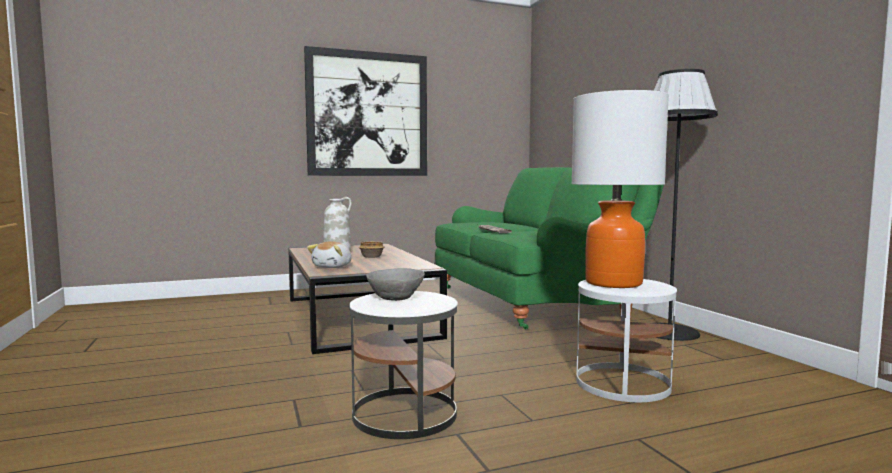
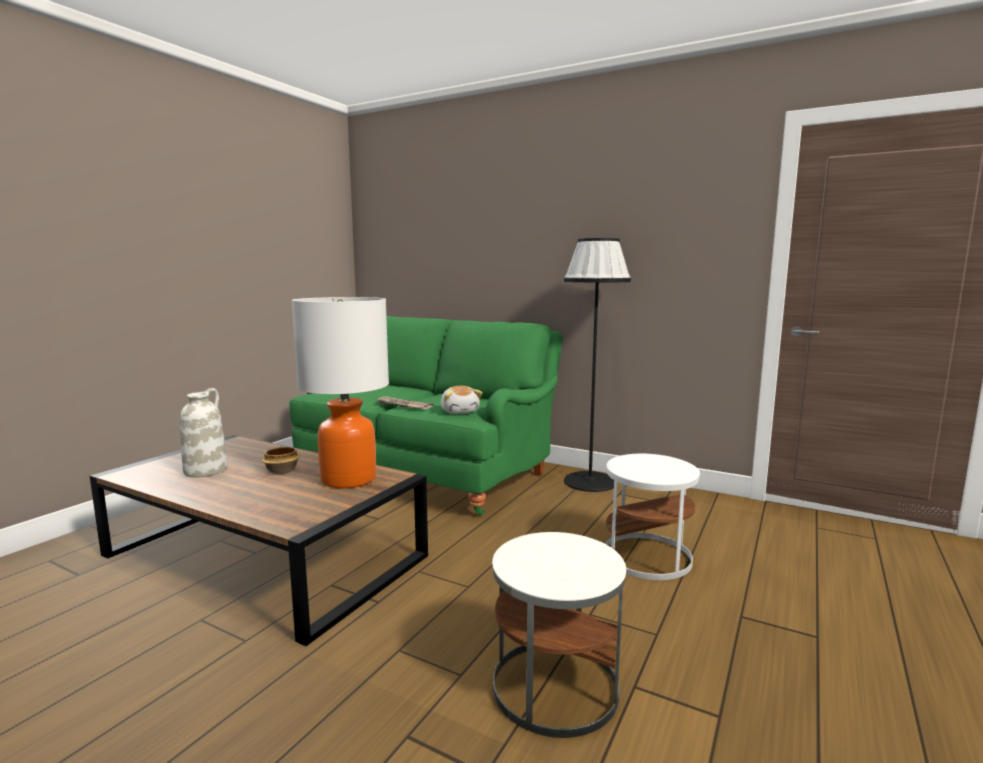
camera: 40 degrees left, 5 degrees up
(333, 267) = (277, 507): plush toy -> plush toy (460, 411)
(368, 114) = (164, 248): picture -> none
(395, 298) = (542, 559): grey bowl -> none
(613, 283) = (642, 467): table lamp -> table lamp (348, 479)

